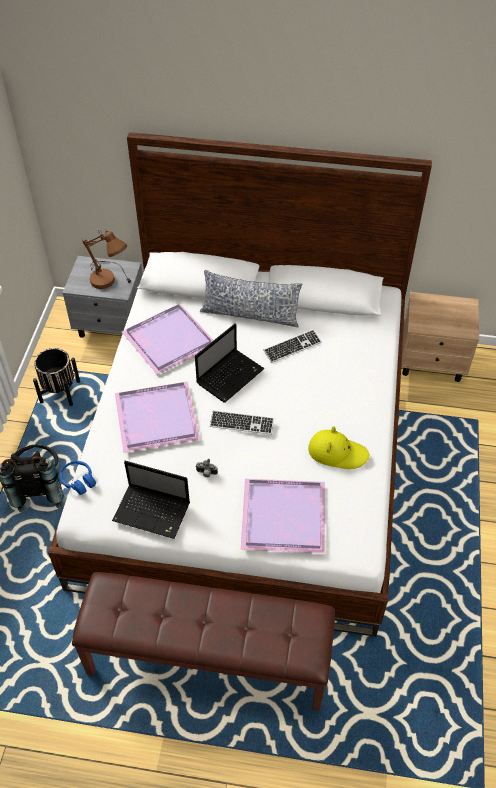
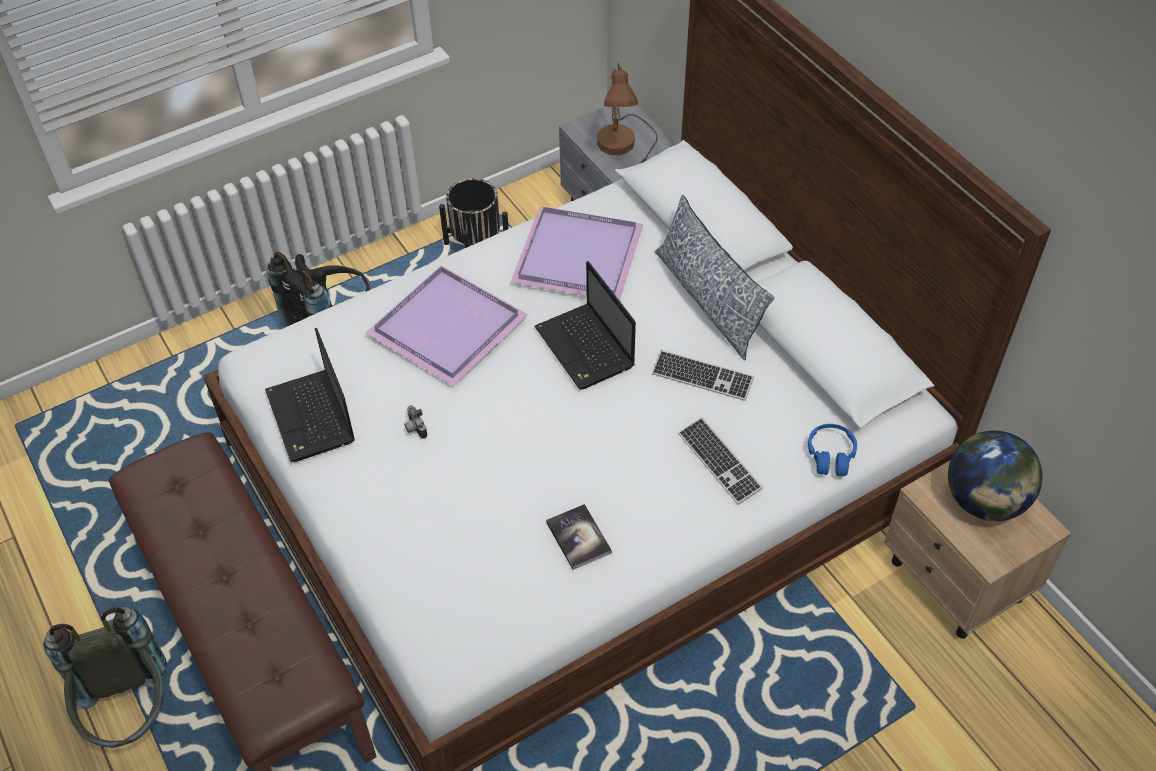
camera: 50 degrees right, 0 degrees up
(78, 481) = (295, 325): blue headphones -> blue headphones (830, 455)
(195, 750) = (131, 715): none -> grey backpack
(231, 375) = (586, 349): laptop -> laptop turned 60 degrees clockwise
(242, 423) = (522, 410): keyboard -> keyboard (719, 462)
(282, 518) = (419, 547): purple tray -> none
(337, 452) = (578, 537): yellow hat -> book
(439, 311) = (984, 501): none -> globe

